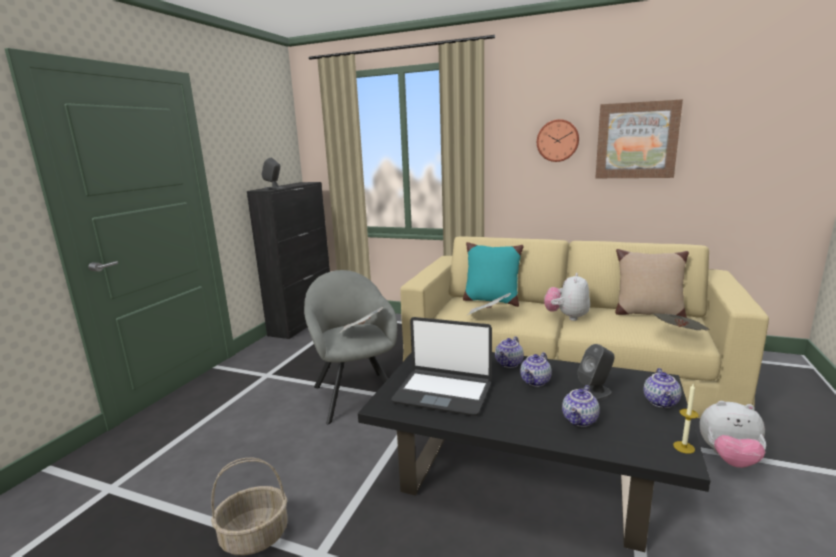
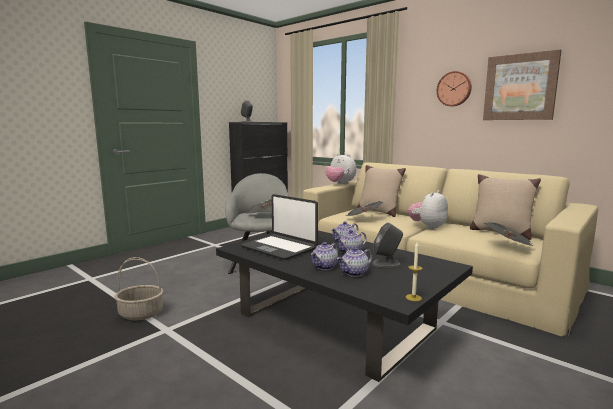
camera: 20 degrees right, 5 degrees down
(491, 300) = (378, 212): turquoise pillow -> beige pillow
(661, 402) = (433, 275): teapot -> teapot (325, 267)
(729, 458) = (517, 351): plush toy -> plush toy (340, 184)

